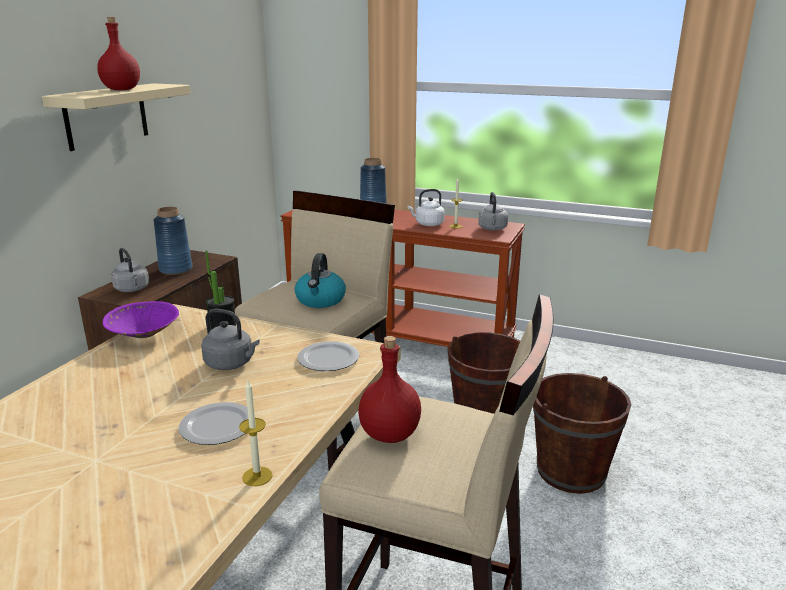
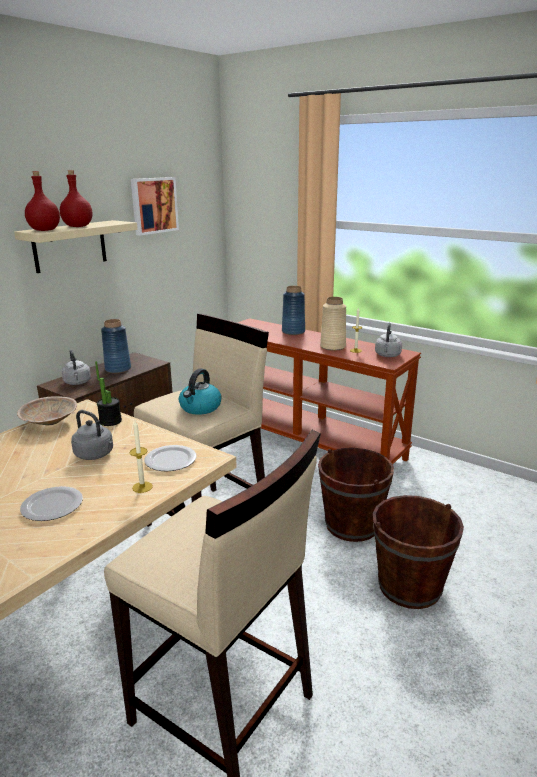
camera: 15 degrees right, 0 degrees up
(144, 335) = (50, 423): purple bowl -> beige bowl
(195, 65) = (153, 205): none -> picture
(257, 476) = (53, 552): candle -> candle (142, 487)
(390, 434) = (178, 533): red bottle -> red bottle (45, 230)
(428, 224) = (332, 346): white kettle -> beige vase

